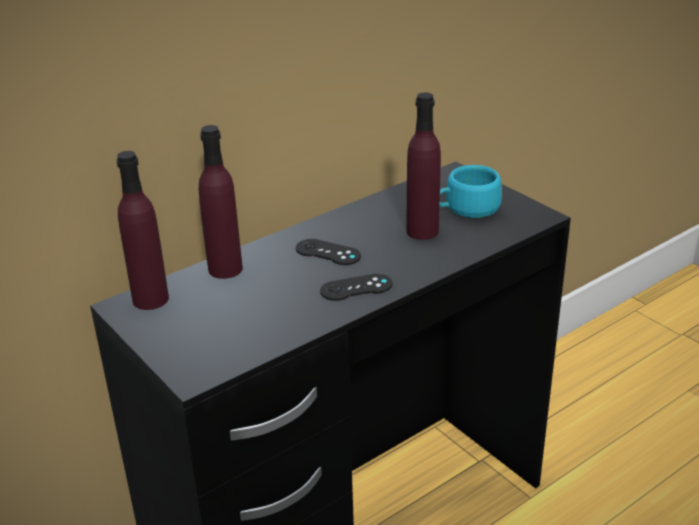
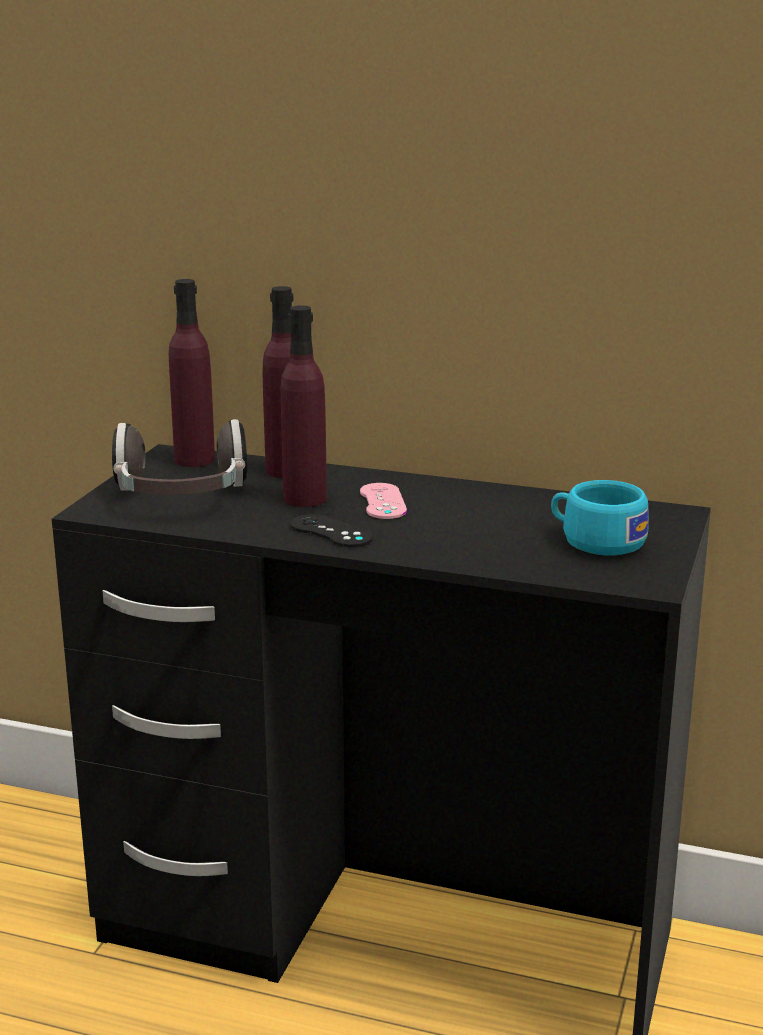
camera: 55 degrees right, 10 degrees down
(221, 328) = (181, 498): none -> headphones
(328, 252) = (383, 501): black game controller -> pink game controller
(422, 231) = (501, 531): purple bottle -> purple bottle (305, 498)

